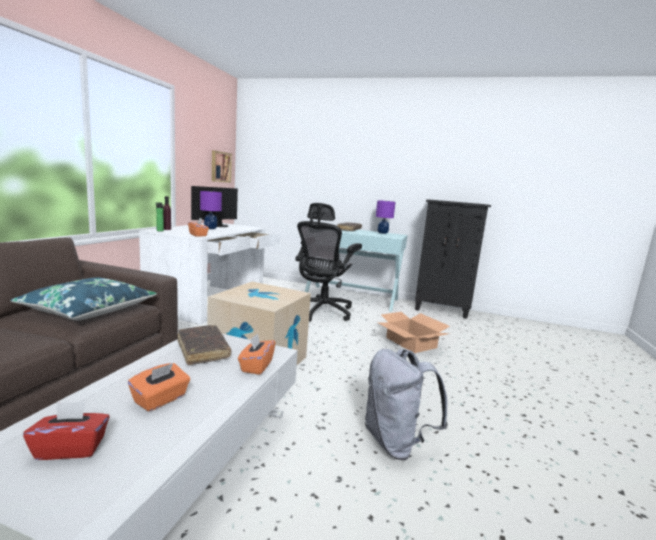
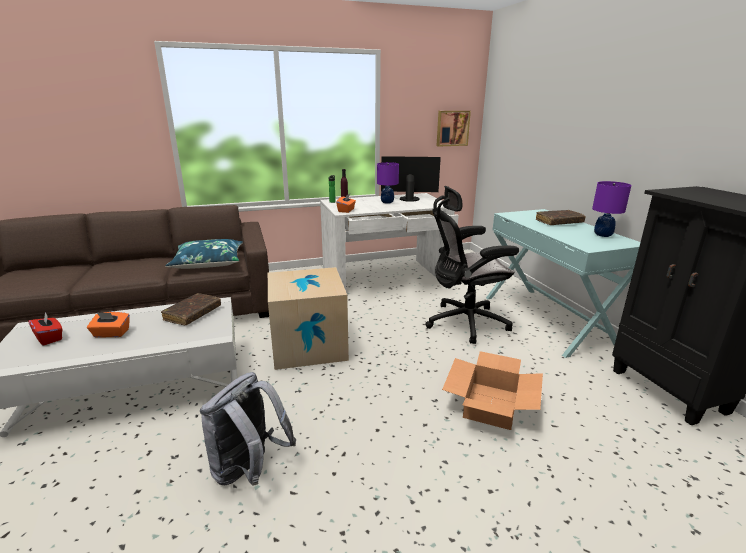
camera: 55 degrees right, 10 degrees up
(256, 366) = (184, 339): orange tissue box -> none

